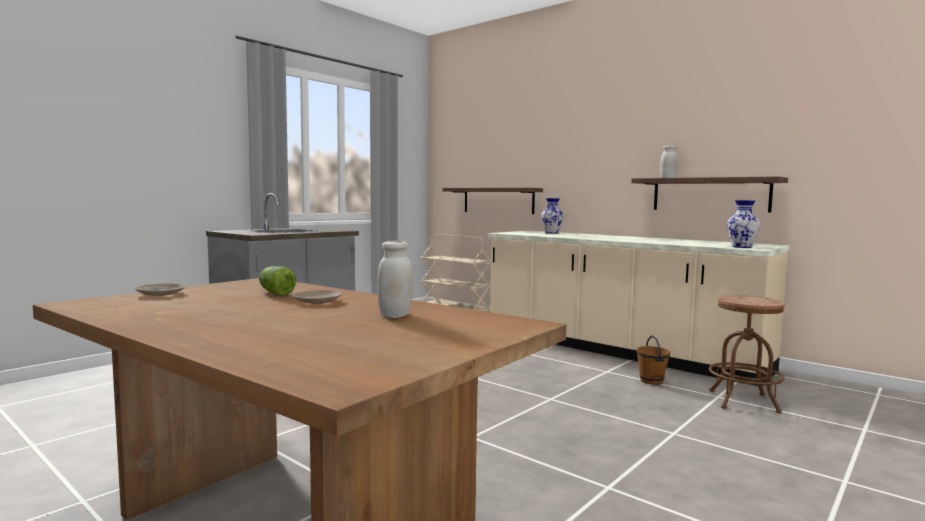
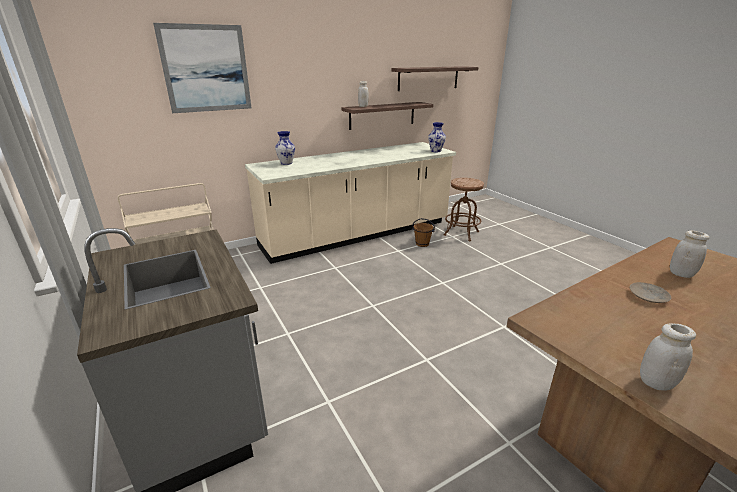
camera: 70 degrees left, 20 degrees up
(161, 294) = (656, 382): beige plate -> white jar
(275, 293) = (615, 313): lettuce -> none
(498, 200) = (196, 139): shelf -> shelf (428, 78)
(515, 139) = (206, 69): none -> picture

